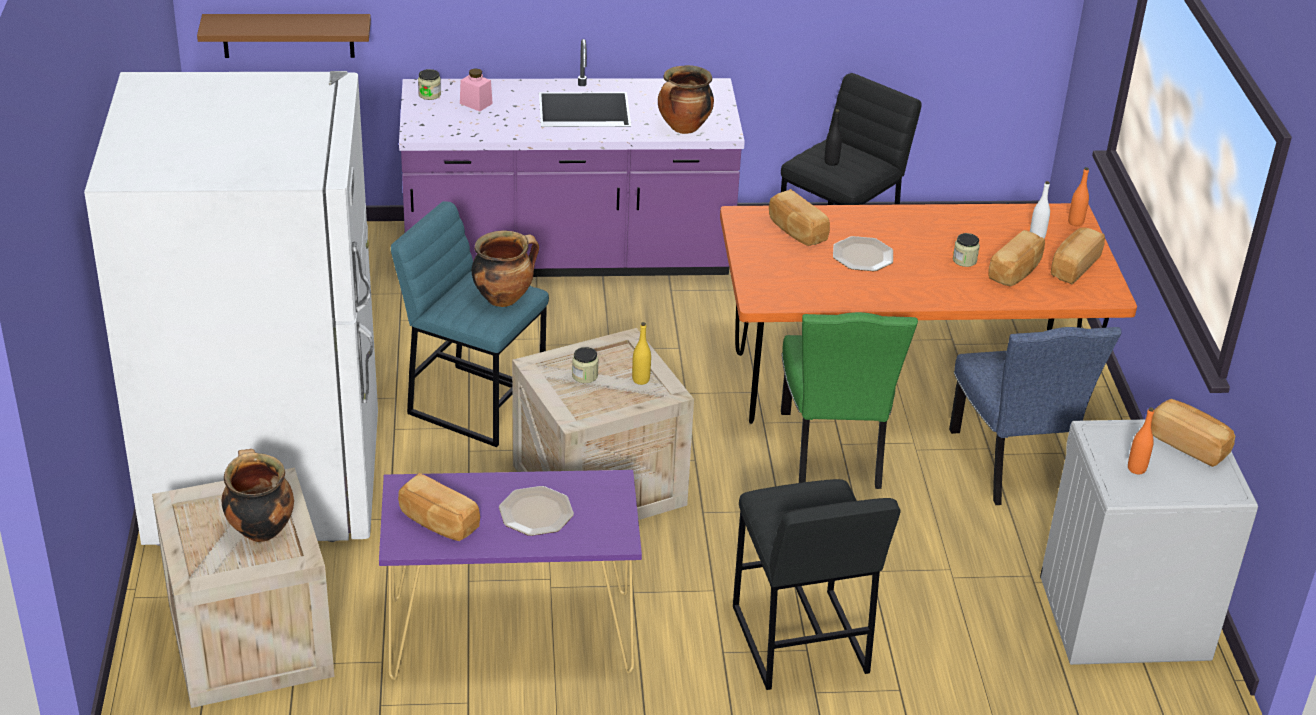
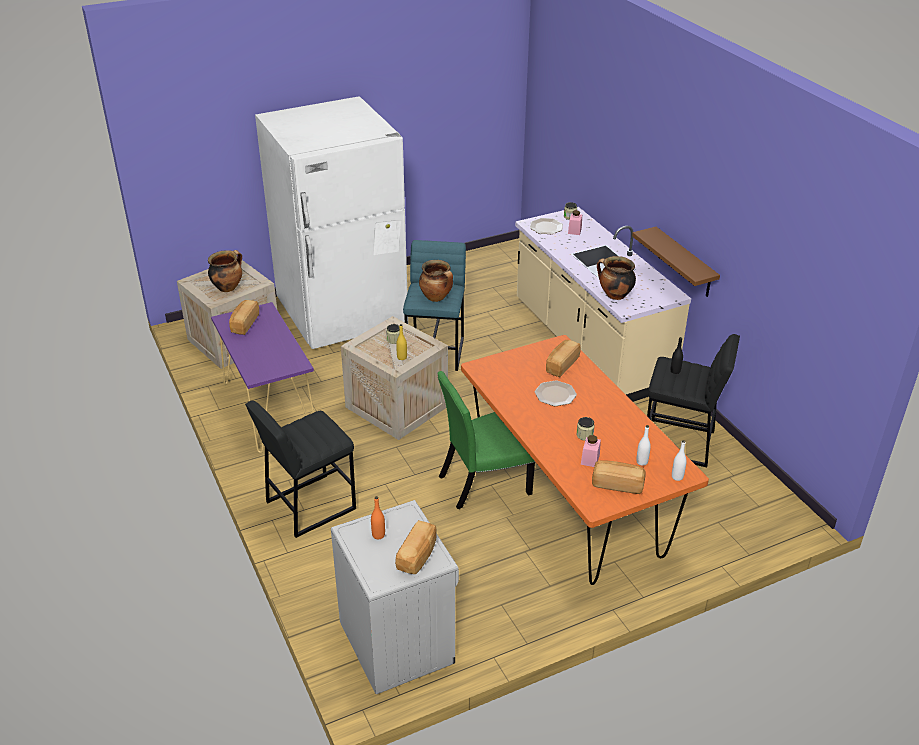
camera: 70 degrees right, 0 degrees up
(288, 35) = (551, 157): brown shelf -> brown shelf (684, 263)
(536, 513) = (264, 348): plate -> plate (546, 227)
(568, 256) = (589, 345): purple counter -> beige counter
(1014, 461) = (524, 563): blue chair -> none
(1016, 271) = (590, 459): bread -> pink jar
(1075, 222) = (677, 477): orange bottle -> white bottle

